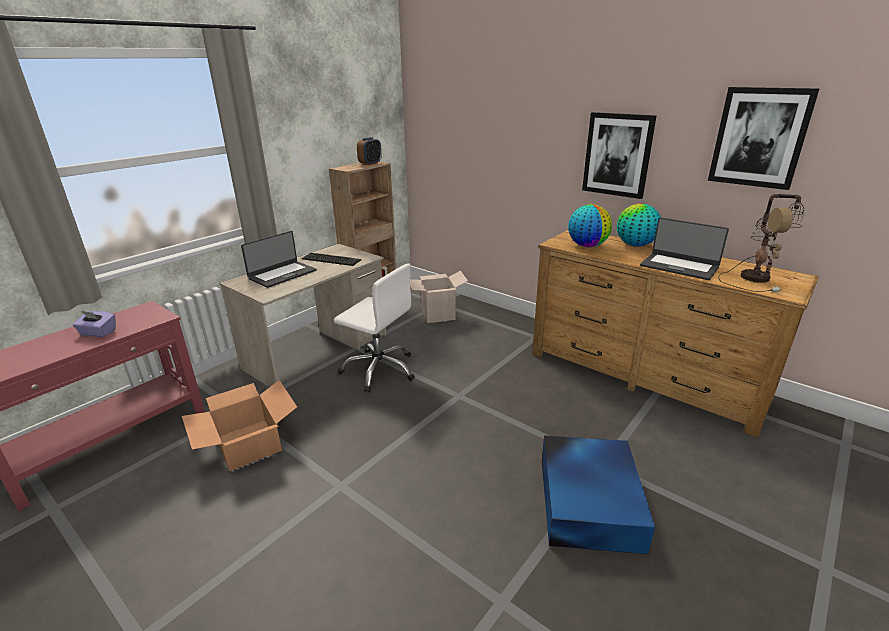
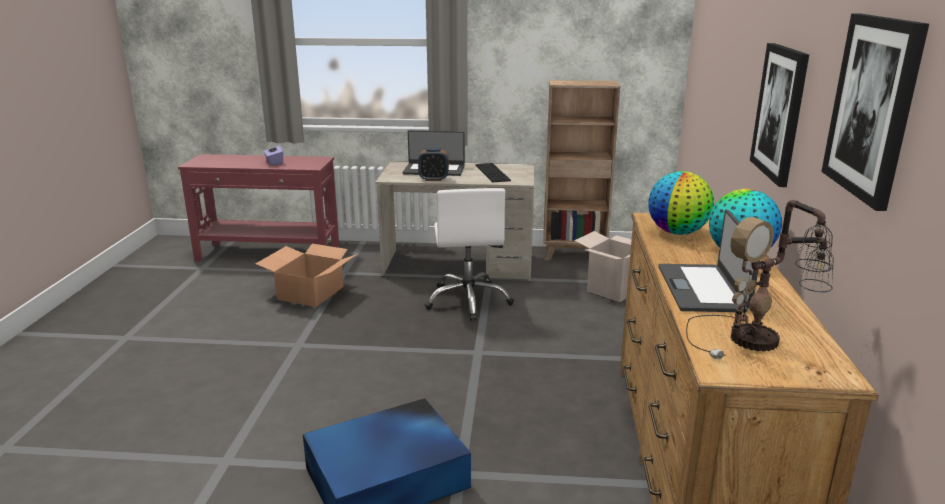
camera: 55 degrees right, 5 degrees down
(370, 163) = (598, 83): alarm clock -> alarm clock (433, 179)

